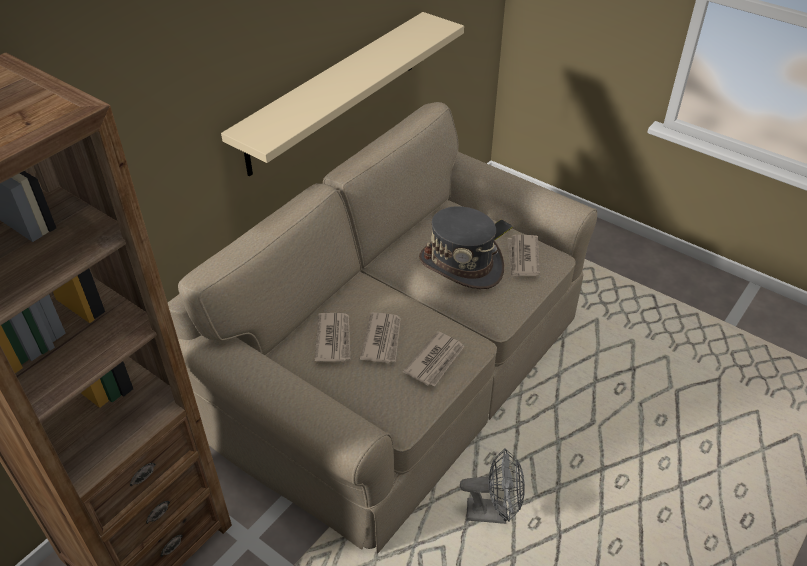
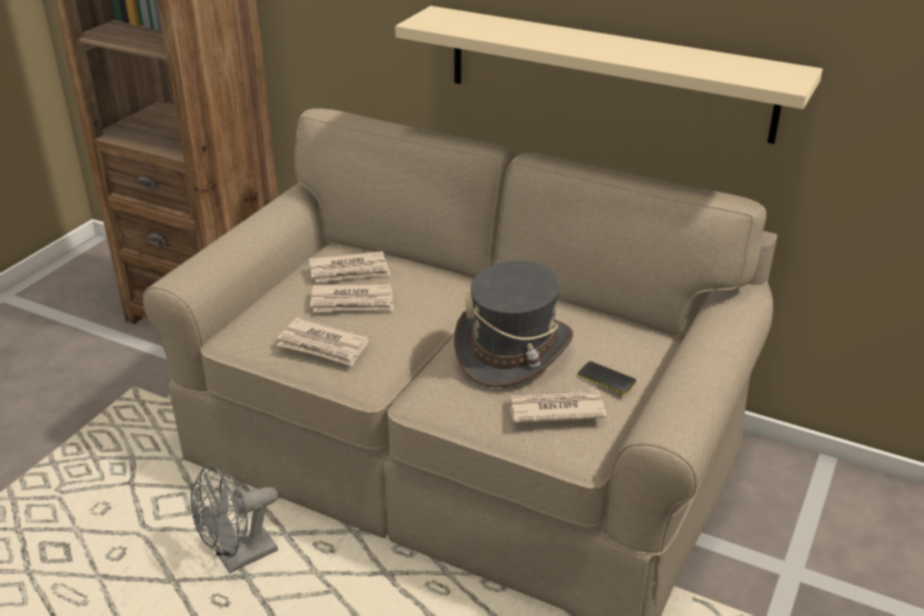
camera: 80 degrees right, 10 degrees down
(493, 512) = (239, 558): grey fan -> grey fan turned 60 degrees clockwise

